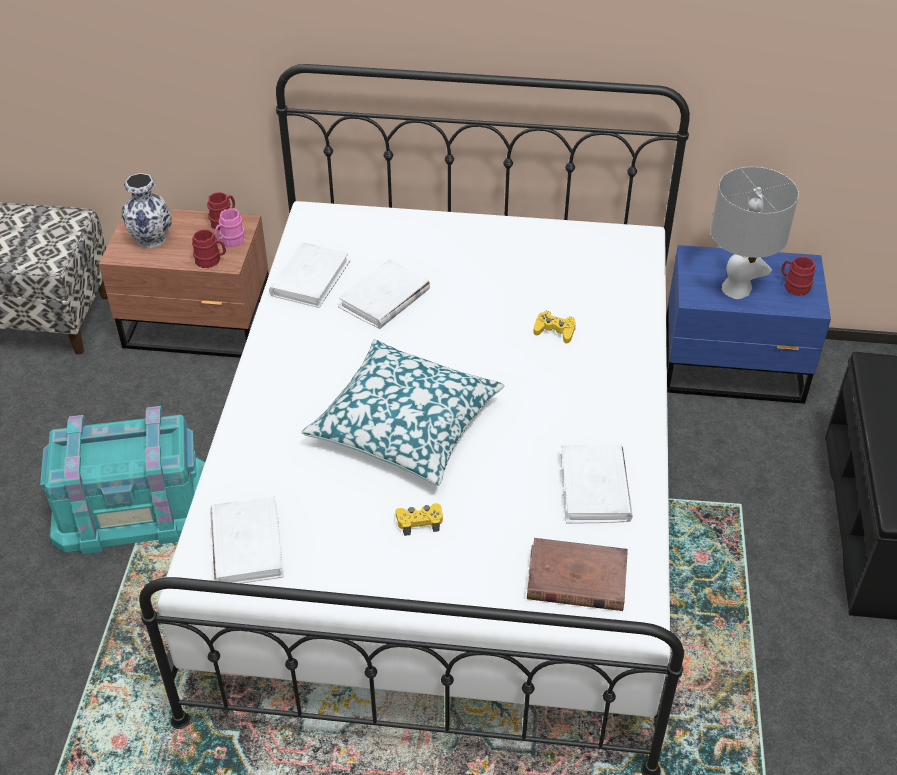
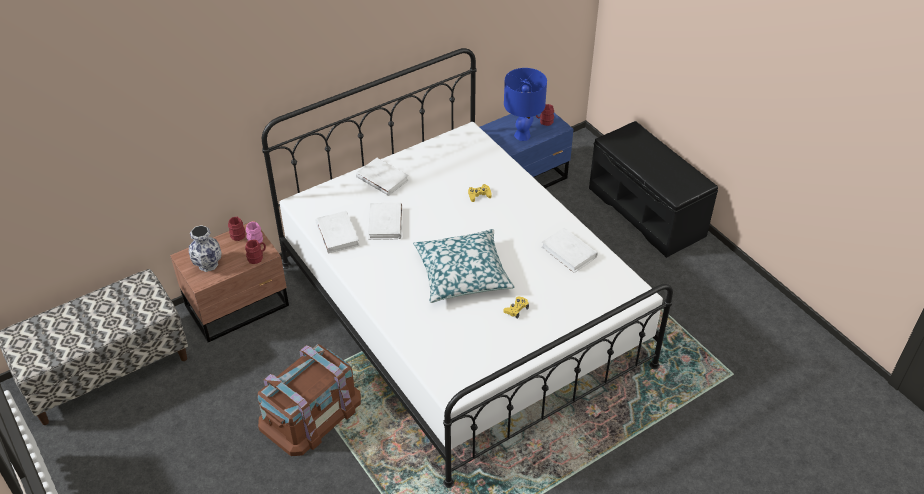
camera: 40 degrees left, 0 degrees up
(132, 504) = (310, 412): turquoise storage box -> brown storage box
(247, 544) = (455, 365): white book -> white book (382, 179)
(576, 579) = (601, 292): brown book -> none
(737, 289) = (522, 135): grey table lamp -> blue table lamp

